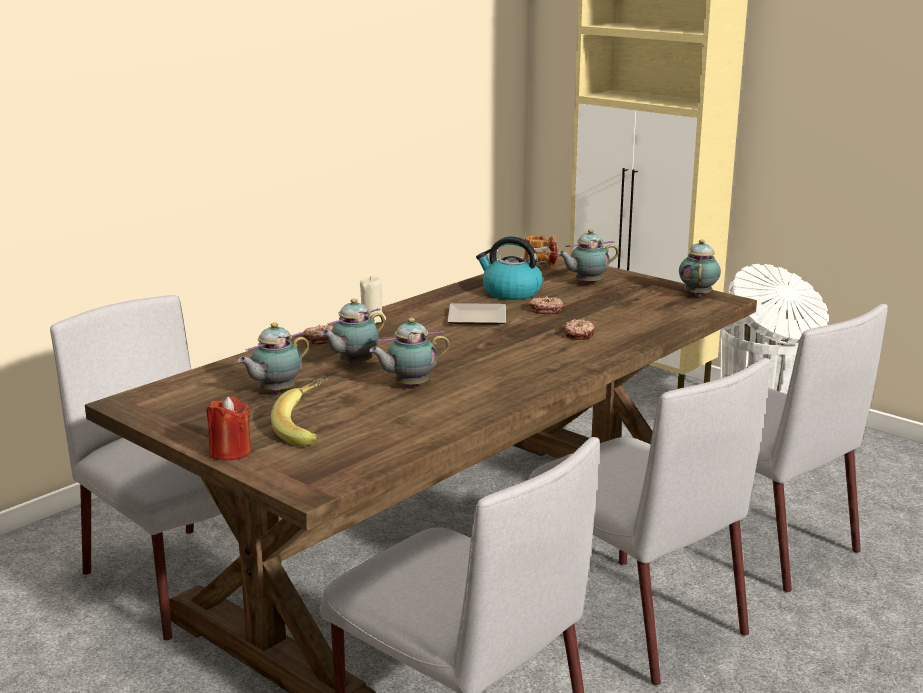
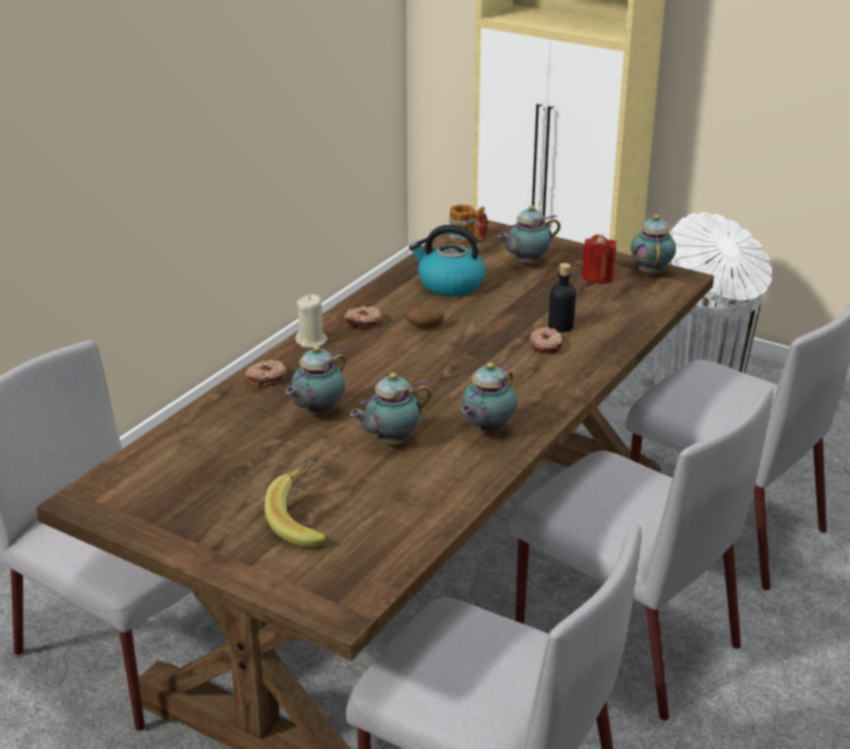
camera: 10 degrees left, 10 degrees up
(230, 452) = (233, 564): red candle -> red candle (597, 277)
(275, 391) = (246, 465): teapot -> teapot (486, 431)
(475, 317) = (424, 327): plate -> potato
(545, 310) = (497, 309): donut -> donut (363, 322)
(599, 323) = (561, 326): none -> black bottle

